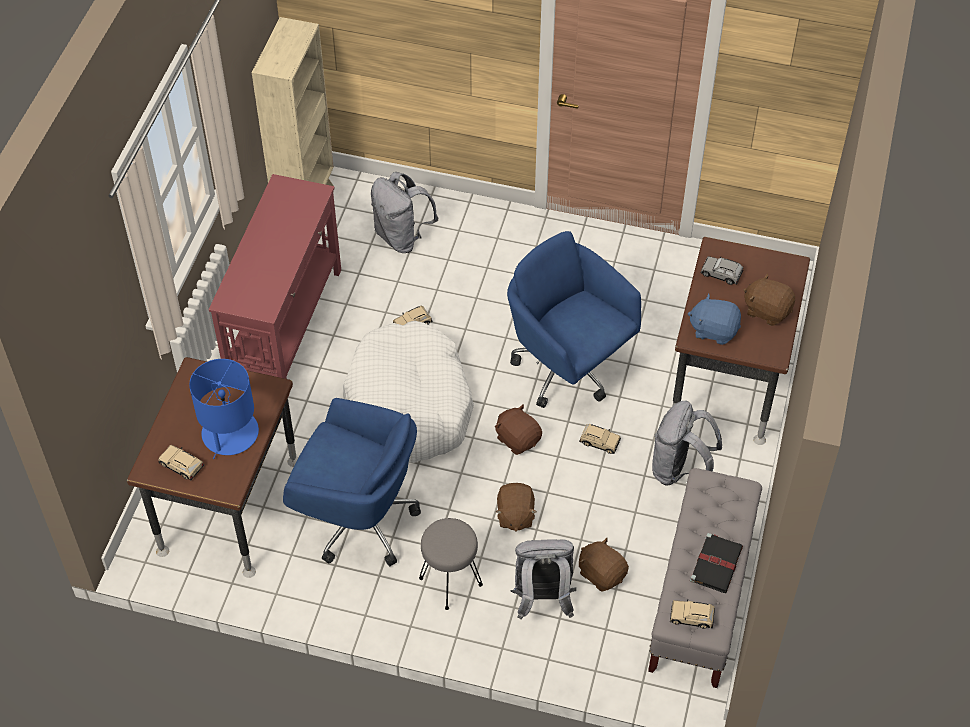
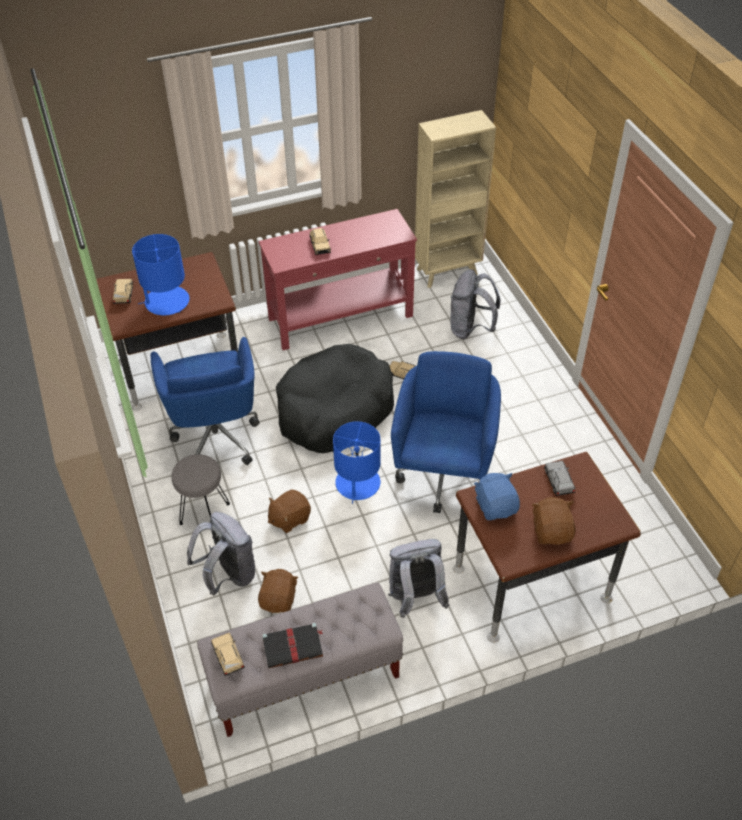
camera: 55 degrees right, 5 degrees down
(410, 405) = (334, 410): white dog bed -> black dog bed
(518, 439) = (357, 483): brown plush toy -> blue table lamp
(599, 442) = (397, 533): beige toy car -> beige toy car (320, 246)

